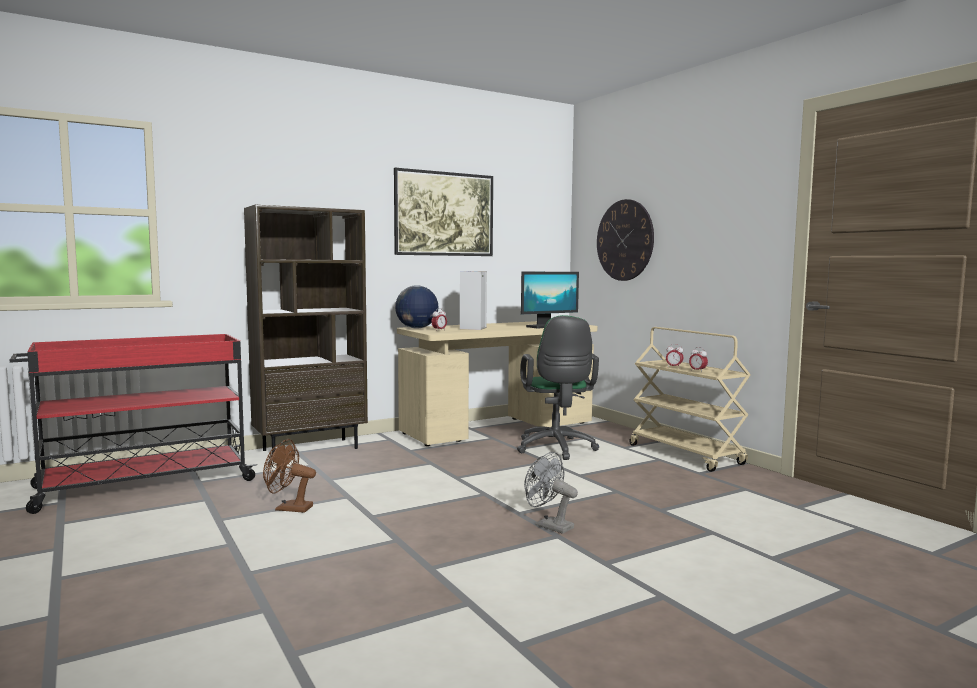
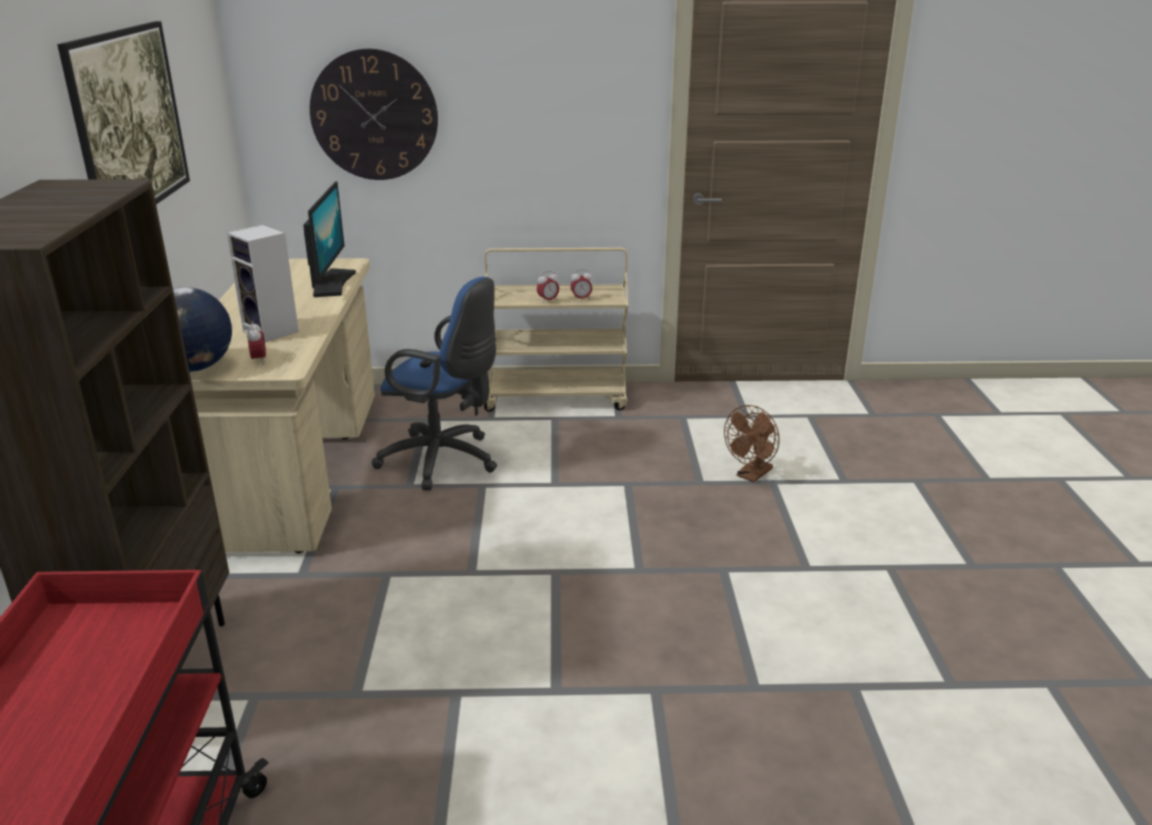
camera: 60 degrees left, 20 degrees up
(288, 508) = (452, 769): brown fan -> brown fan (751, 475)
(549, 525) = (692, 564): grey fan -> none
(556, 449) = (444, 461): green office chair -> blue office chair

